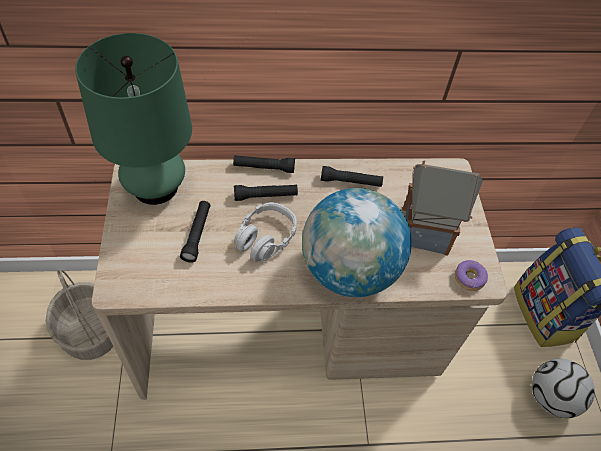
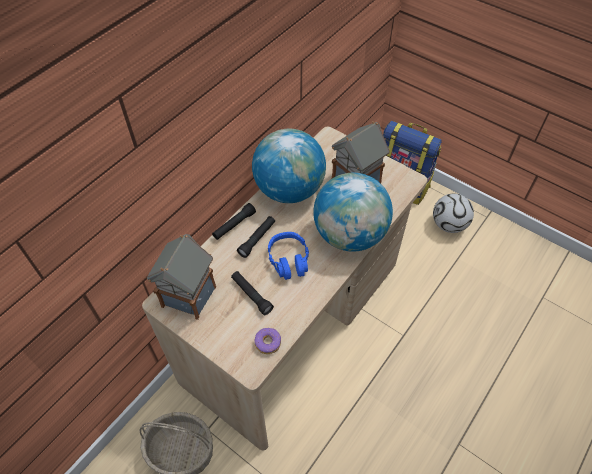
camera: 45 degrees left, 0 degrees up
(155, 187) = (189, 295): green table lamp -> toy house
(266, 238) = (289, 260): grey headphones -> blue headphones
(350, 182) = (289, 190): black flashlight -> globe
(469, 278) = (403, 185): donut -> donut (268, 343)

